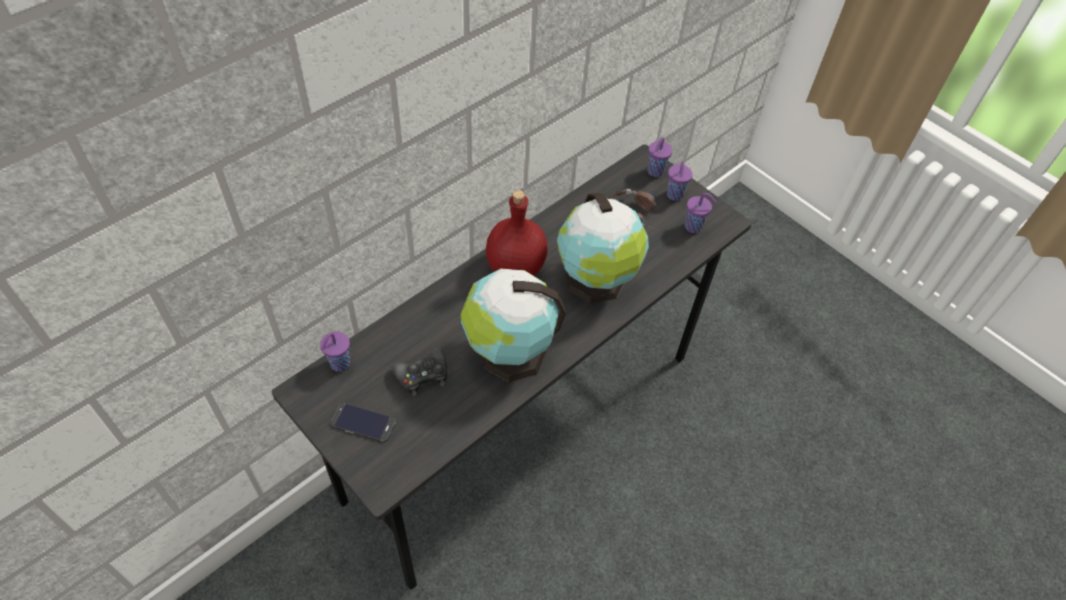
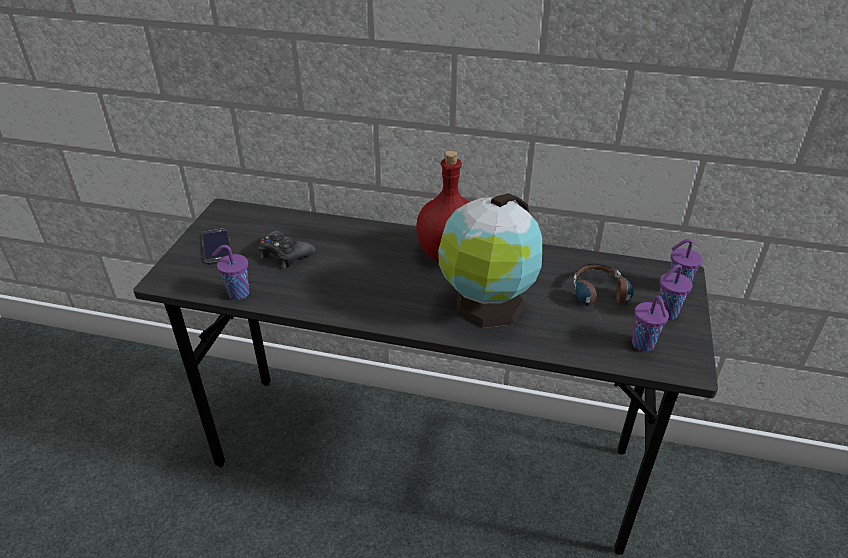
camera: 60 degrees right, 15 degrees down
(339, 364) = (262, 214): purple cup -> purple cup (237, 294)
(509, 354) = (349, 289): globe -> none

